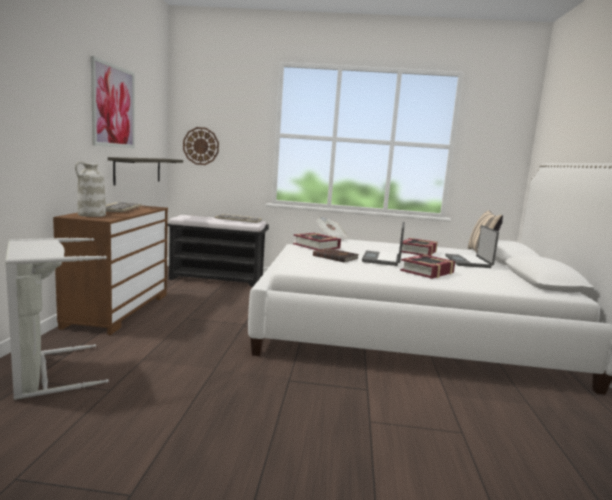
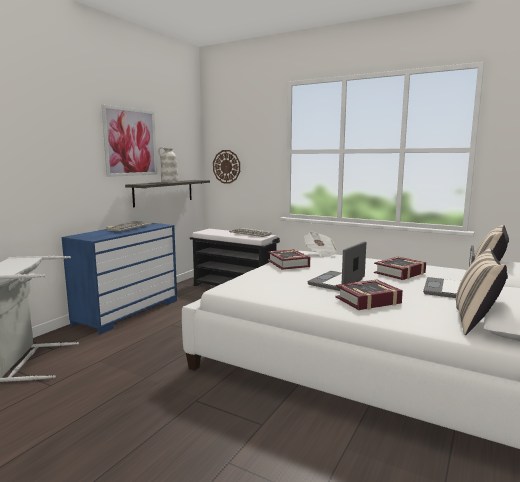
camera: 25 degrees right, 0 degrees up
(91, 215) = (92, 234): white vase -> white vase (169, 182)
(118, 309) = (127, 312): brown dresser -> blue dresser
(335, 257) = (288, 277): brown book -> none
(518, 282) = (476, 322): none -> beige pillow

